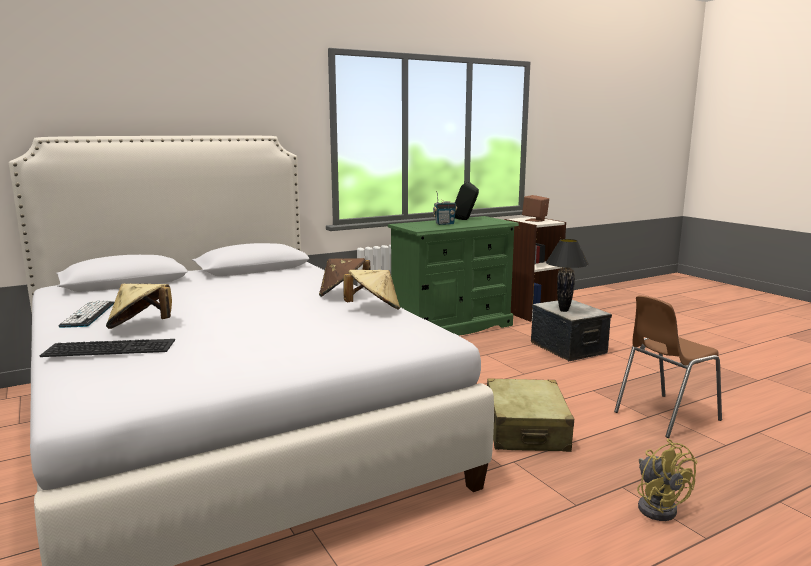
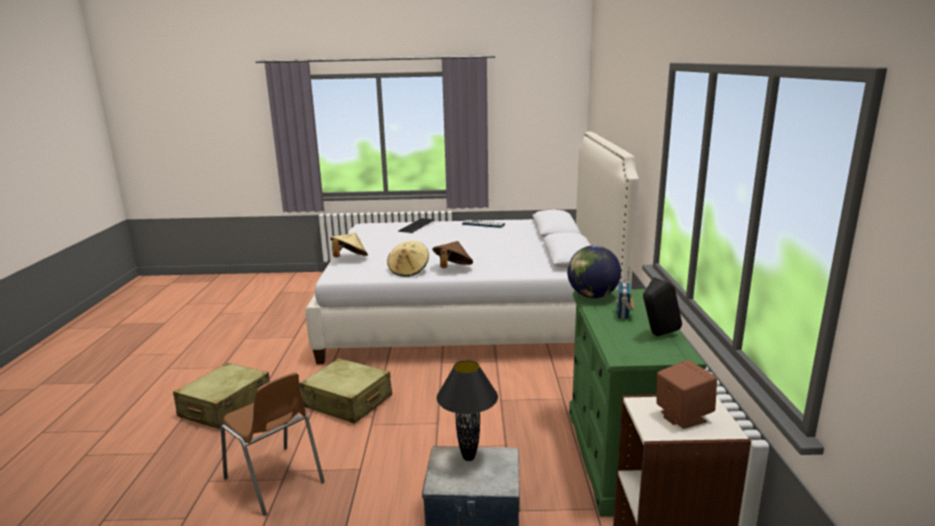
camera: 120 degrees right, 5 degrees up
(141, 327) = (446, 230): beige hat -> beige hat (349, 258)
(422, 228) = (592, 296): none -> globe
(658, 506) = (225, 407): yellow fan -> beige suitcase
(665, 416) = (275, 480): brown chair -> brown chair turned 135 degrees clockwise

